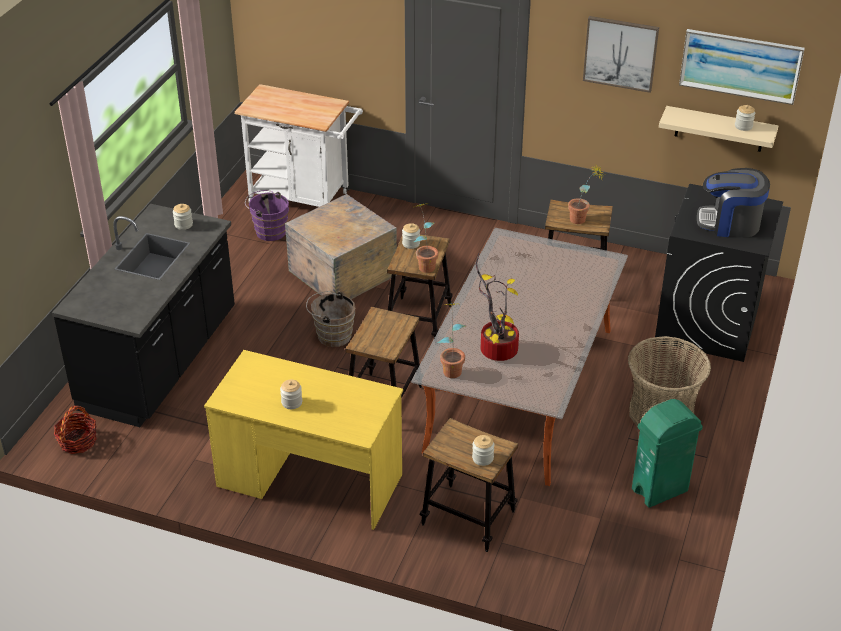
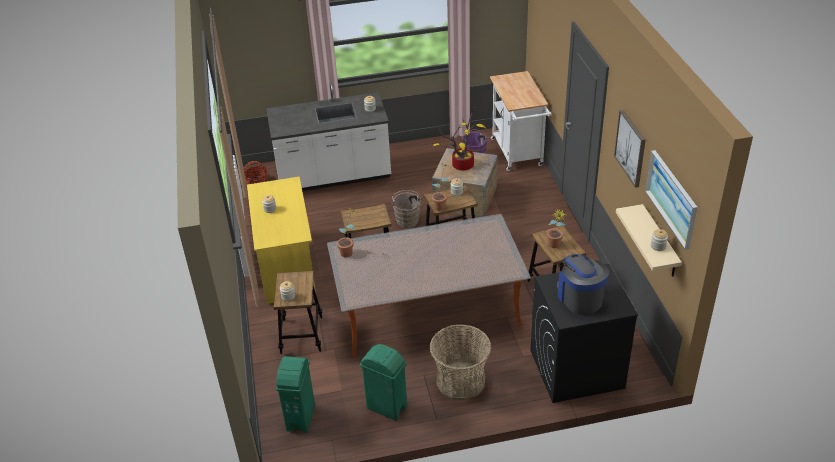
camera: 60 degrees right, 0 degrees up
(160, 361) = (334, 176): black counter -> white counter
(495, 349) = (381, 260): potted plant -> potted plant (463, 164)
(622, 574) = (301, 418): none -> green trash can

